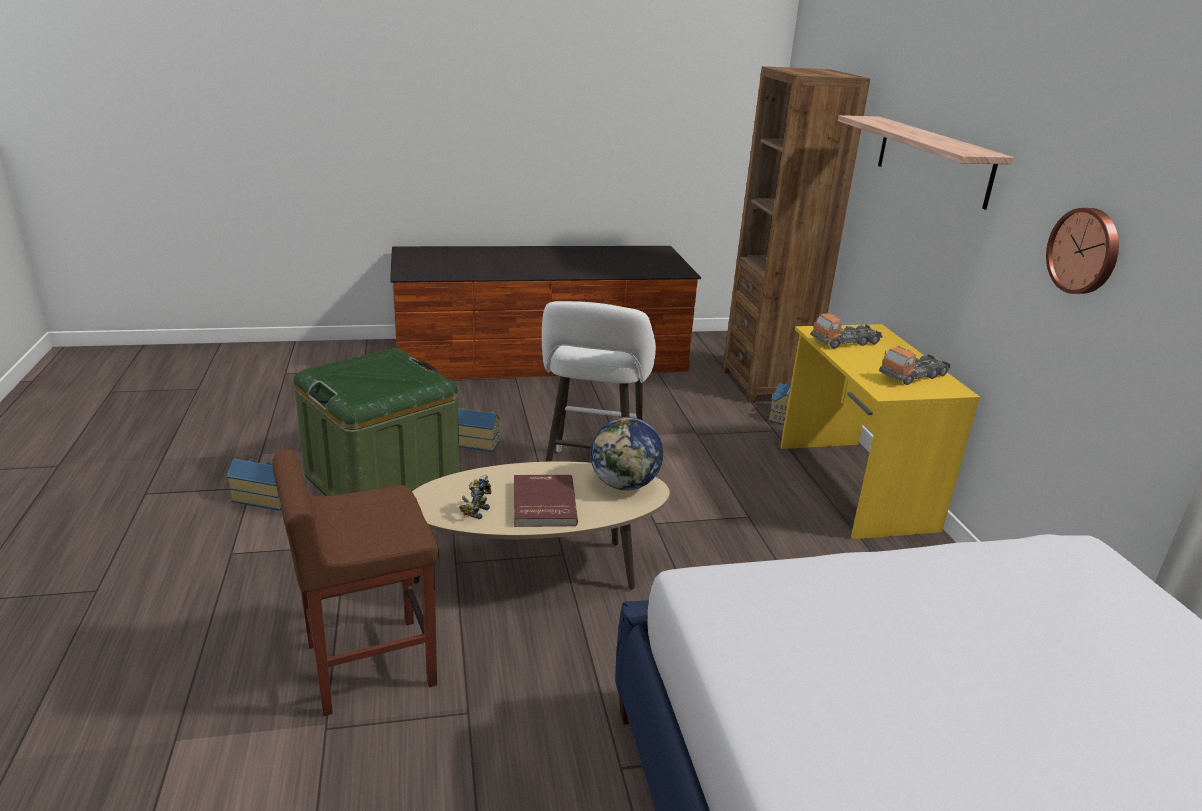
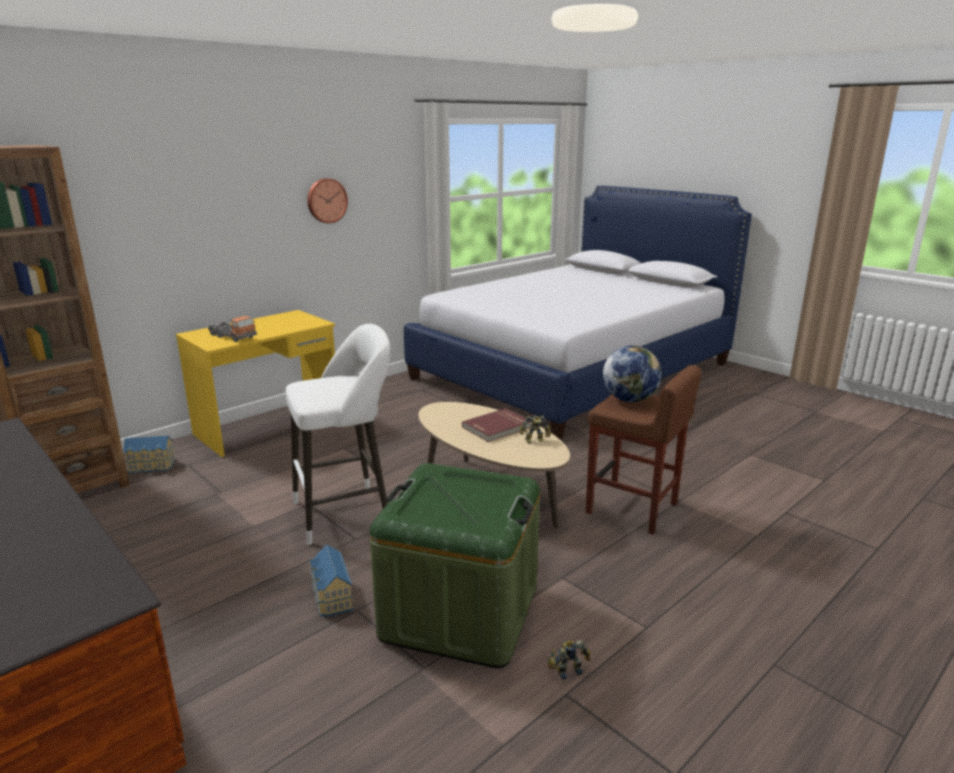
camera: 120 degrees left, 5 degrees down
(264, 497) = (567, 670): toy house -> toy robot
(624, 485) = (442, 414): globe -> globe (629, 399)
(913, 376) = (282, 320): toy truck -> none
(933, 160) = (169, 193): shelf -> none

